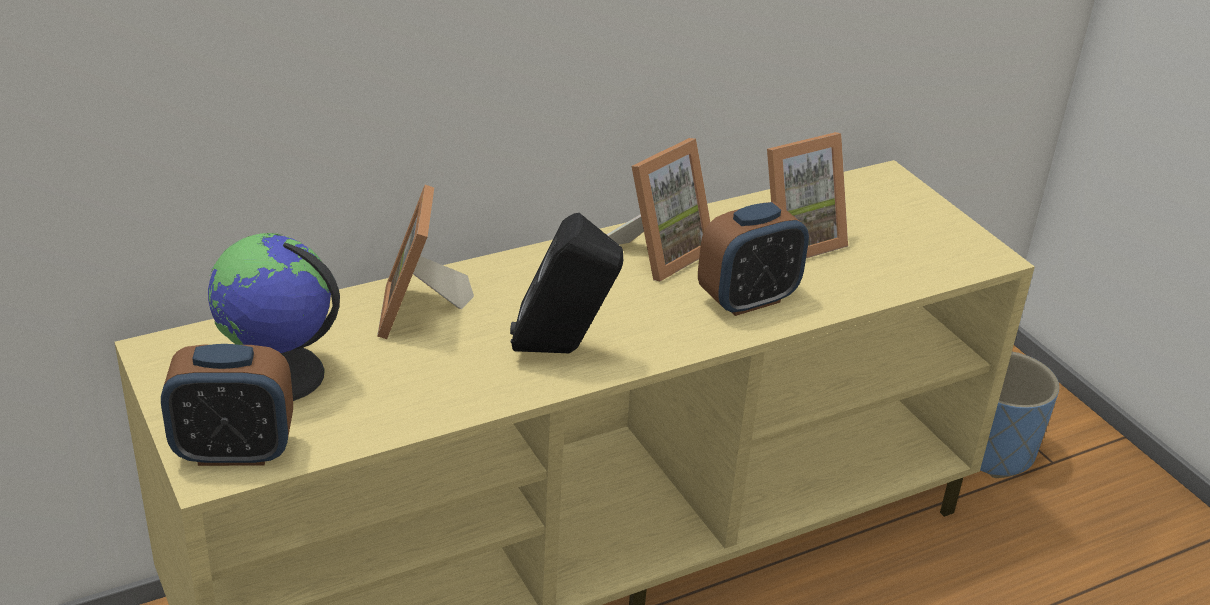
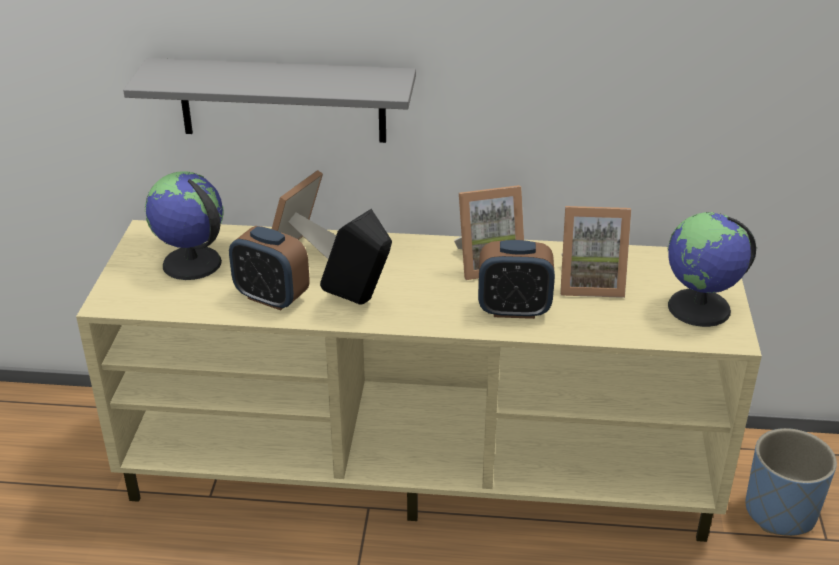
camera: 35 degrees right, 0 degrees up
(234, 451) = (129, 296): alarm clock -> alarm clock (271, 297)
(349, 94) = (282, 100): none -> grey shelf
(929, 235) = (699, 308): none -> globe

